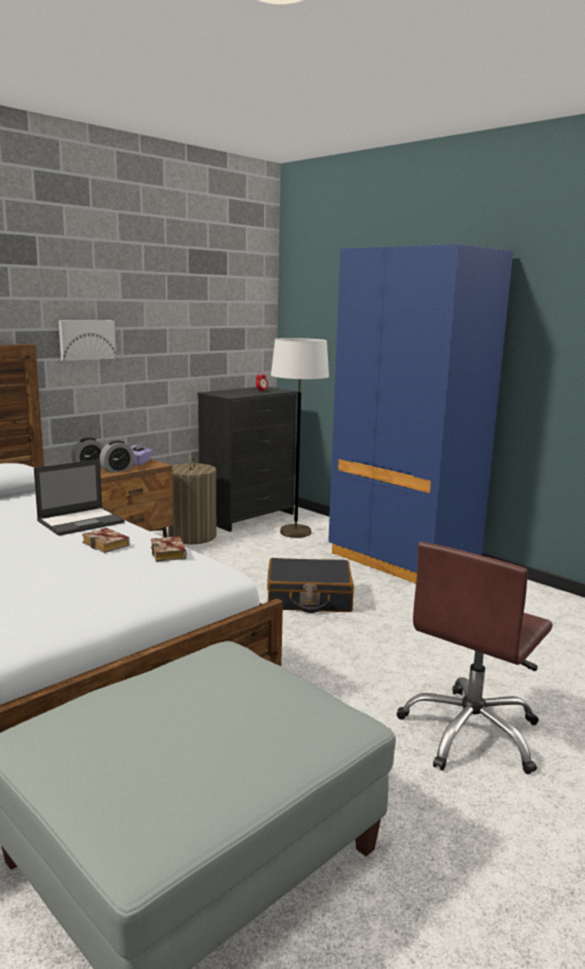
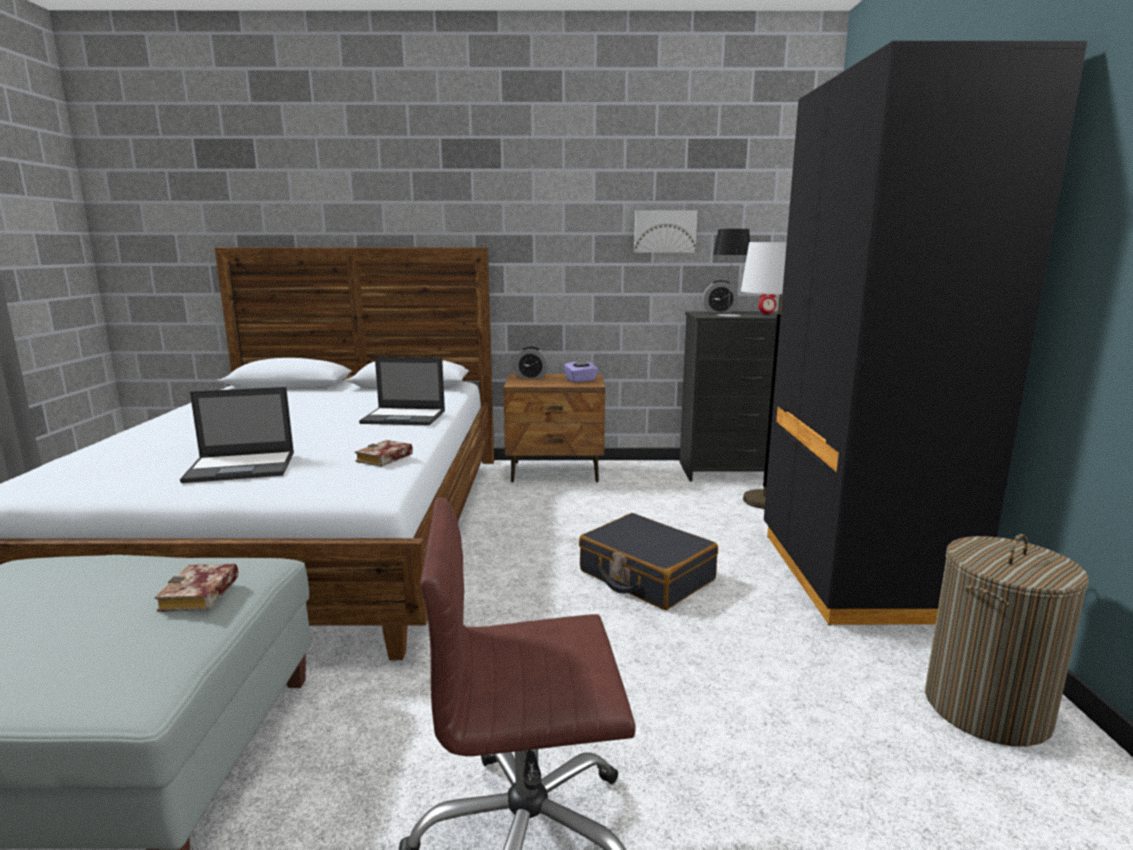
camera: 45 degrees right, 0 degrees up
(76, 592) = (242, 467): none -> laptop
(86, 339) = (549, 245): picture -> picture (665, 231)
(108, 545) = (367, 439): book -> book (201, 596)
(117, 470) = (545, 383): alarm clock -> alarm clock (719, 312)
(192, 536) = (643, 476): laundry basket -> laundry basket (986, 708)
(242, 394) = (728, 315): none -> table lamp
(403, 560) = (856, 575): blue wardrobe -> black wardrobe

